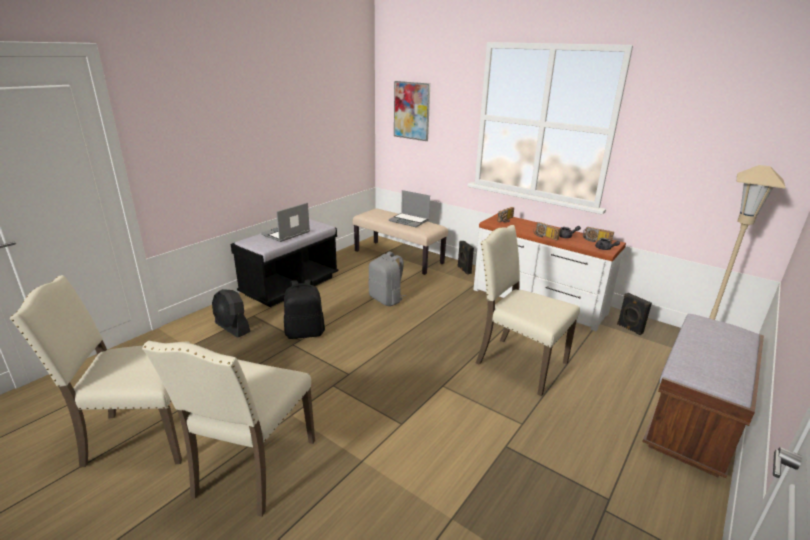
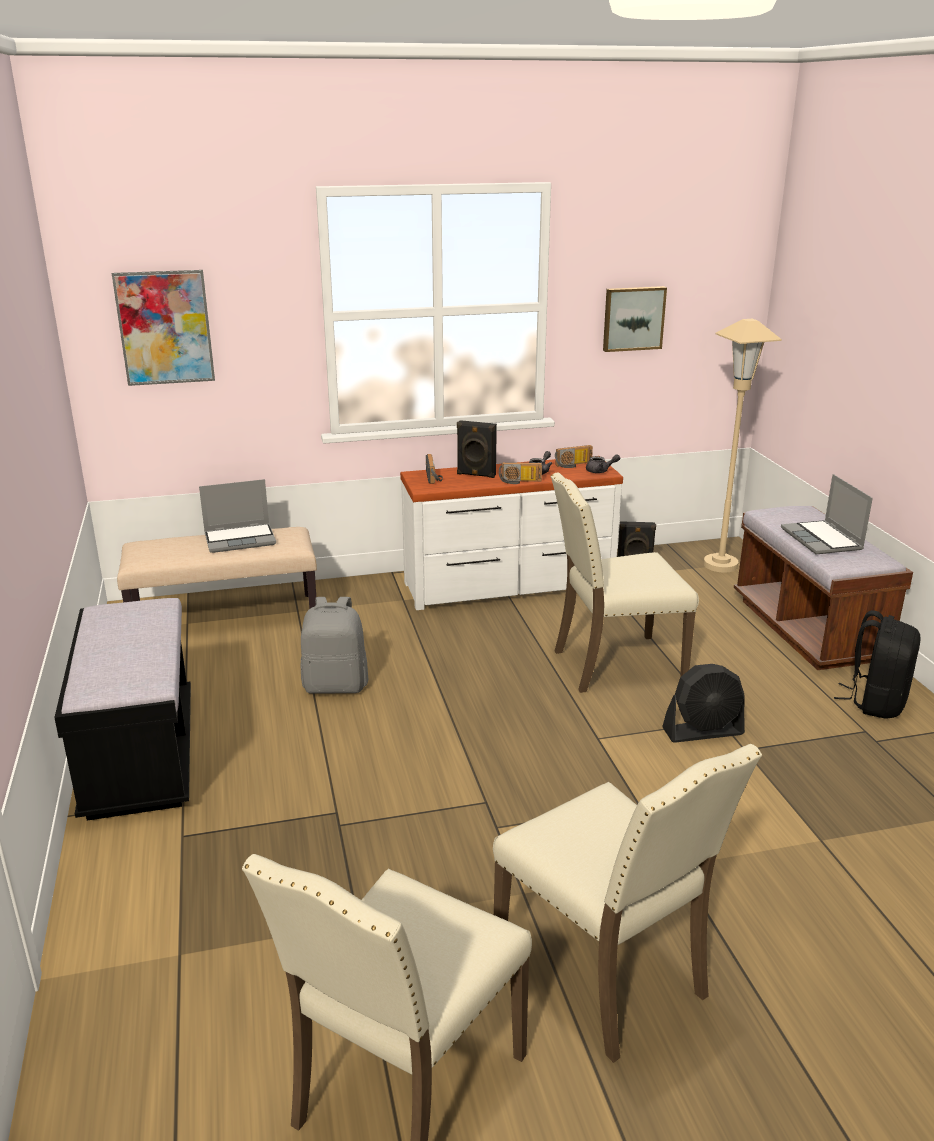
camera: 50 degrees left, 0 degrees up
(232, 327) = (189, 875): black fan -> black fan (703, 731)
(286, 234) = (133, 646): laptop -> laptop (823, 539)
(305, 333) = (322, 799): black backpack -> black backpack (875, 702)
(463, 270) = (354, 590): black speaker -> black speaker (476, 475)
(682, 152) = (633, 318): none -> picture

